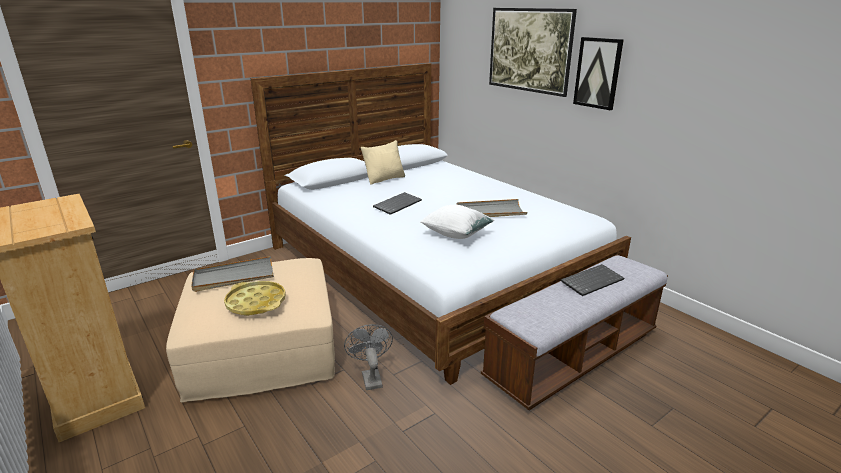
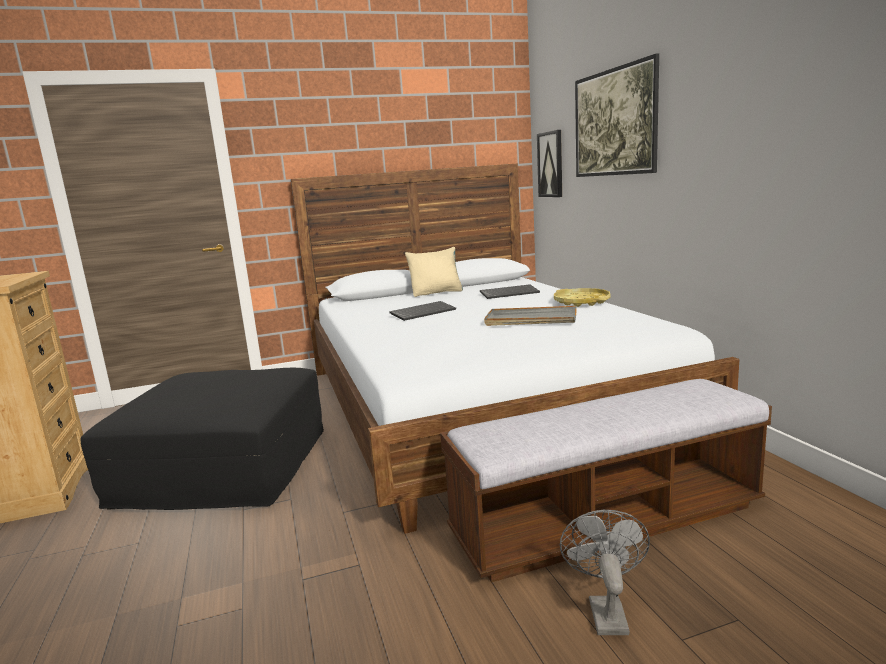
camera: 20 degrees right, 10 degrees down
(233, 277) = (201, 377): grey tray -> none
(256, 303) = (196, 400): yellow tray -> yellow tray (581, 302)
(261, 348) = (223, 467): beige ottoman -> black ottoman
(370, 377) = (314, 511): grey fan -> grey fan (605, 610)
(456, 234) = (459, 338): white pillow -> none
(592, 280) = (628, 402): keyboard -> keyboard (509, 293)
(598, 73) = (689, 131): picture -> picture (551, 164)

